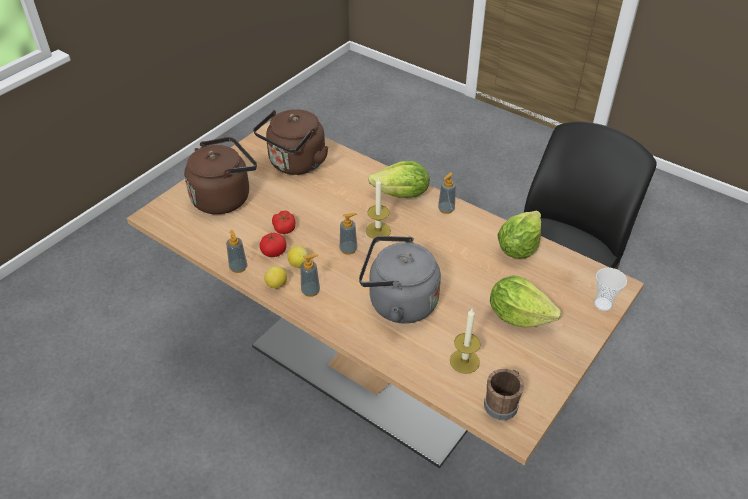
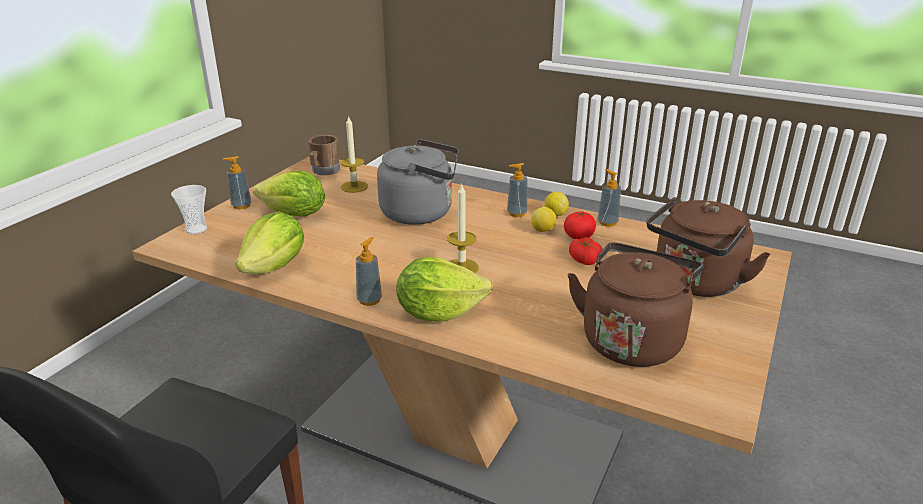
camera: 170 degrees right, 15 degrees down
(348, 249) = (492, 247): soap dispenser -> soap dispenser (241, 206)

